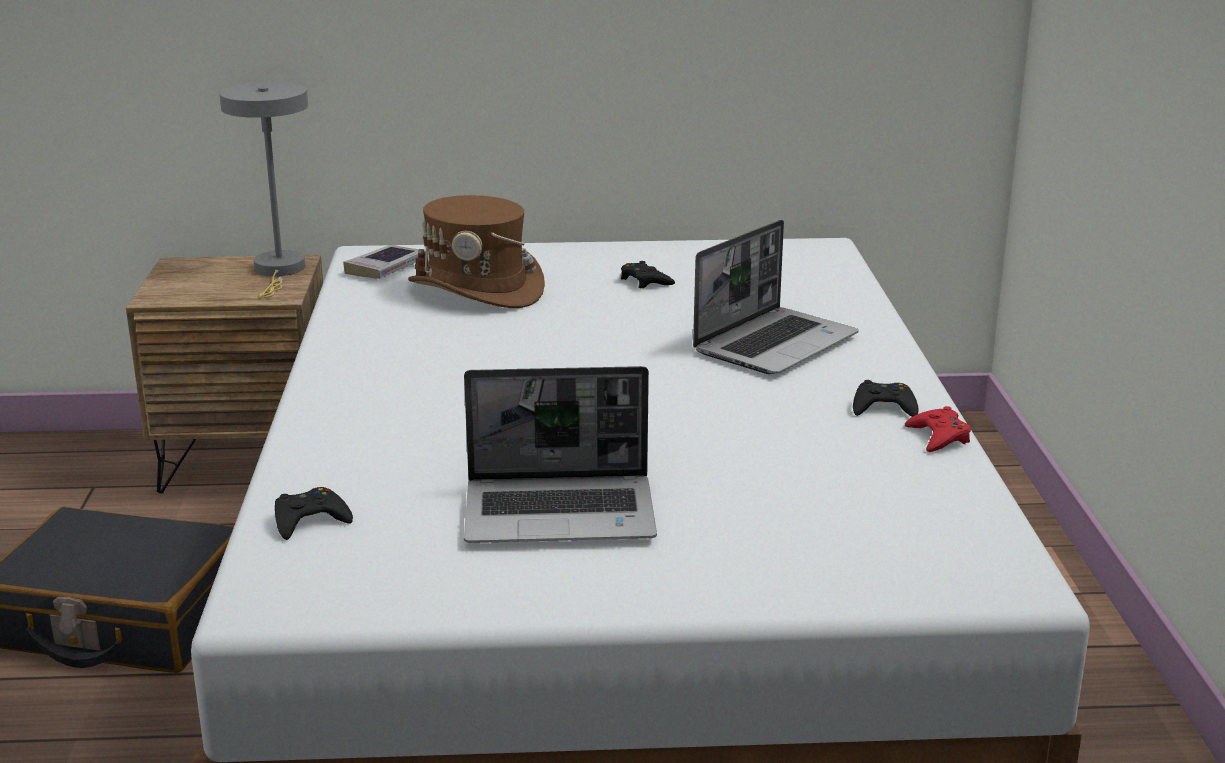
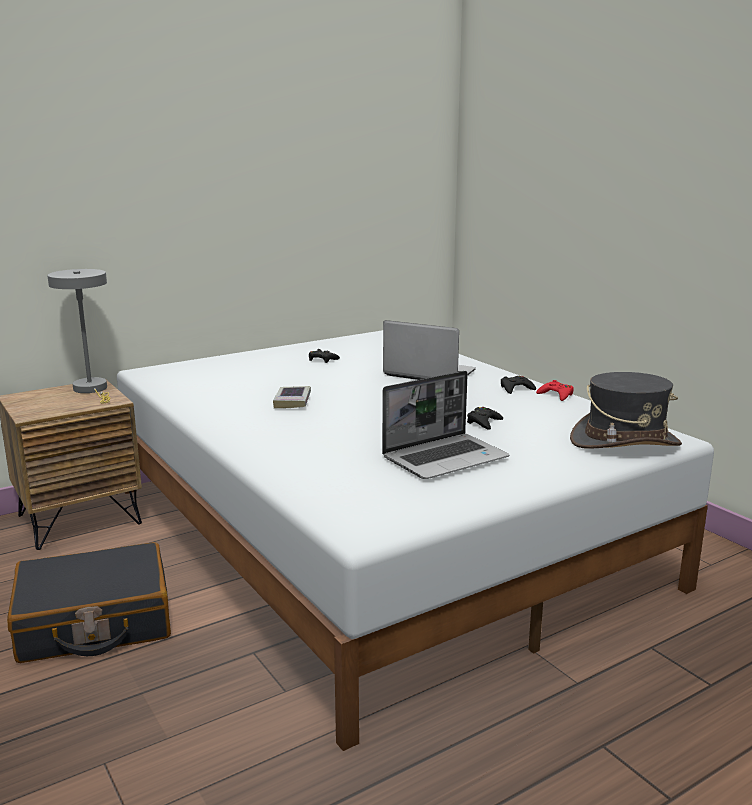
camera: 30 degrees left, 5 degrees down
(310, 520) = (322, 491): black game controller -> black game controller (483, 422)
(385, 268) = (167, 376): book -> book (292, 401)
(477, 290) = (238, 377): brown hat -> none
(775, 343) = (428, 374): laptop -> laptop turned 75 degrees counterclockwise
(910, 566) = (624, 442): none -> grey hat

